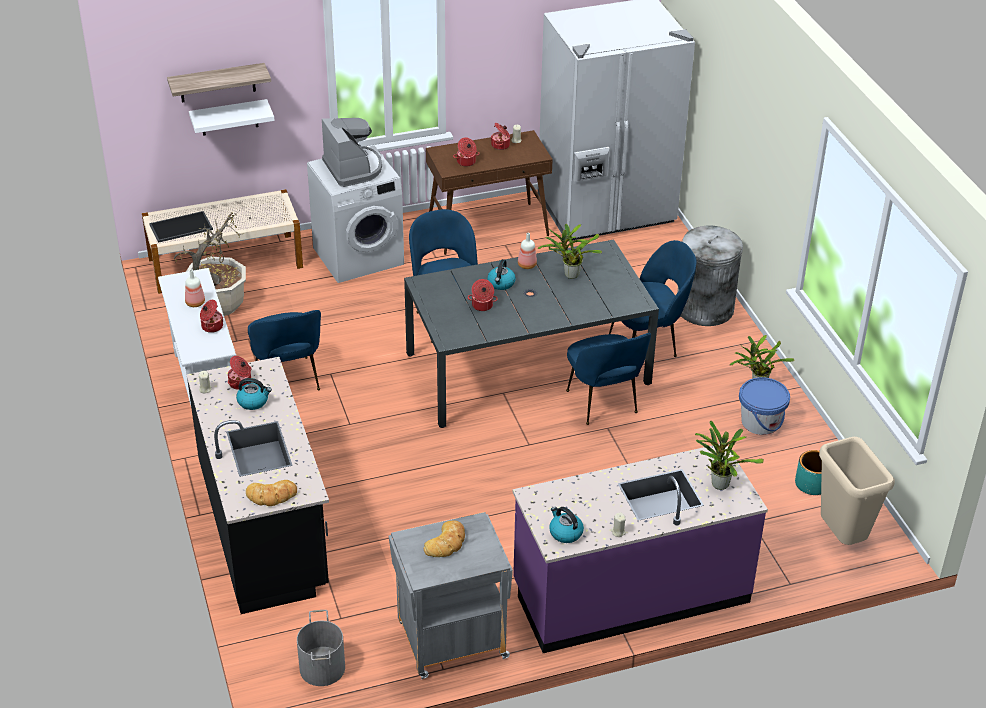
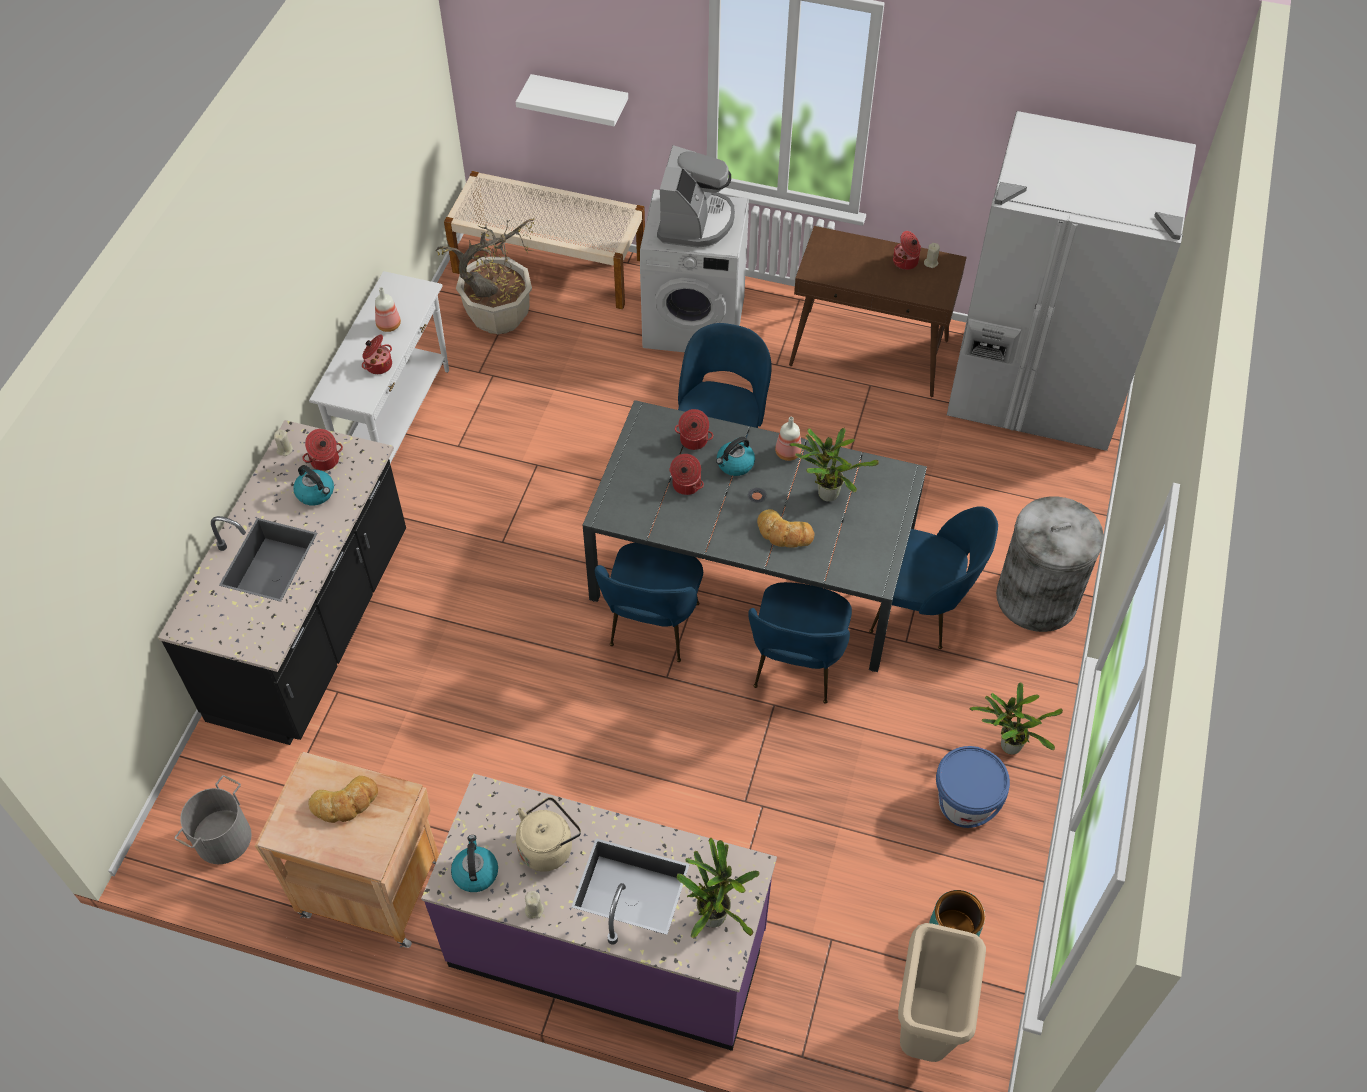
camera: 35 degrees right, 15 degrees up
(180, 228) = (493, 208): tray -> none
(217, 83) = (567, 52): shelf -> none
(271, 496) = (226, 630): bread -> bread (784, 533)
(288, 383) = (485, 454): blue chair -> blue chair (652, 631)
(450, 642) = (369, 888): grey cart -> brown cart
(466, 162) = (843, 268): cooking pot -> cooking pot (693, 440)
(594, 500) = (548, 846): none -> beige kettle

